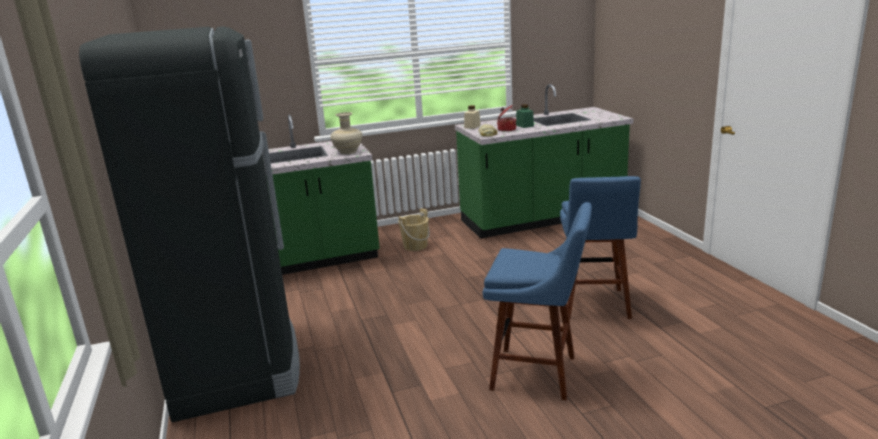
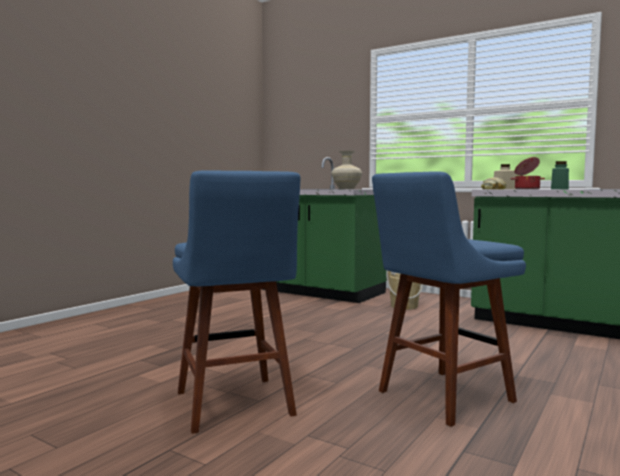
camera: 50 degrees right, 15 degrees down
(236, 365) = (138, 315): black fridge -> none

